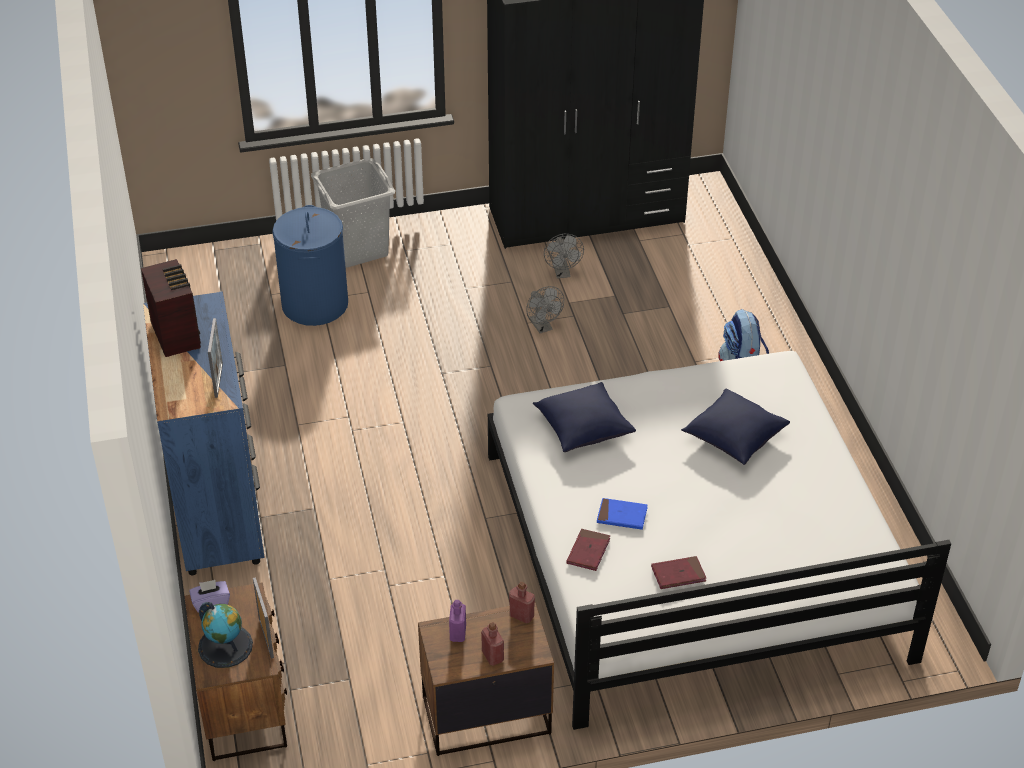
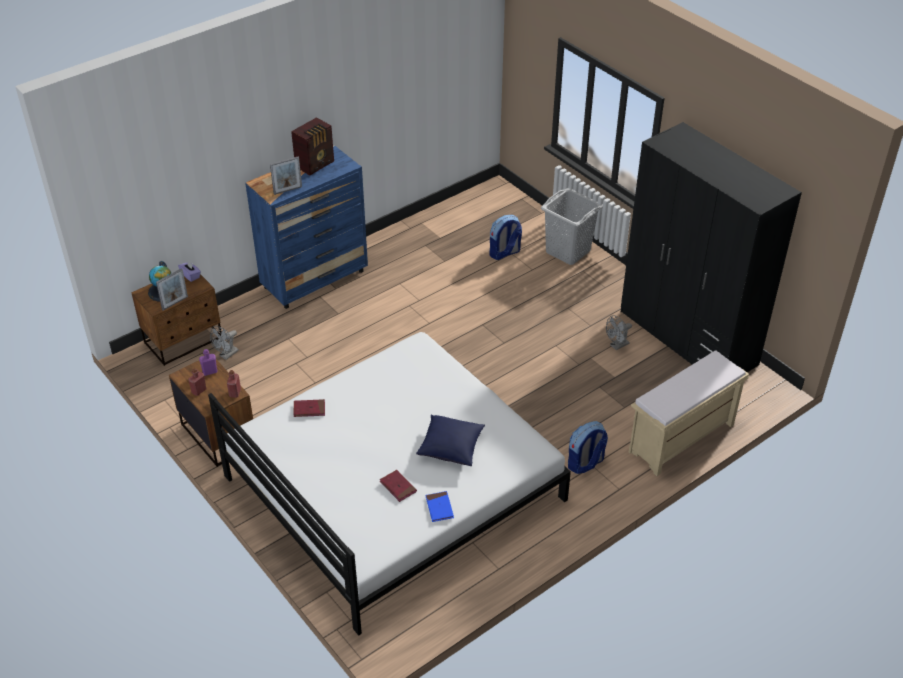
camera: 65 degrees right, 0 degrees up
(315, 305) = (504, 253): blue laundry basket -> backpack
(543, 327) = (557, 354): grey fan -> grey fan (227, 355)
(583, 428) = (416, 375): blue pillow -> none
(622, 516) = (347, 415): blue book -> blue book (439, 508)
(678, 574) = (309, 454): red book -> red book (398, 487)
(745, 283) = (681, 439): none -> beige bench

